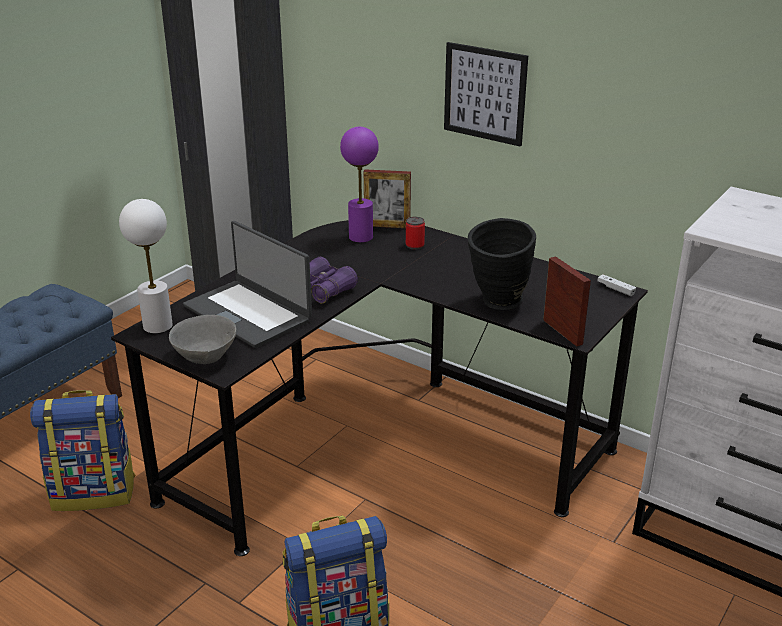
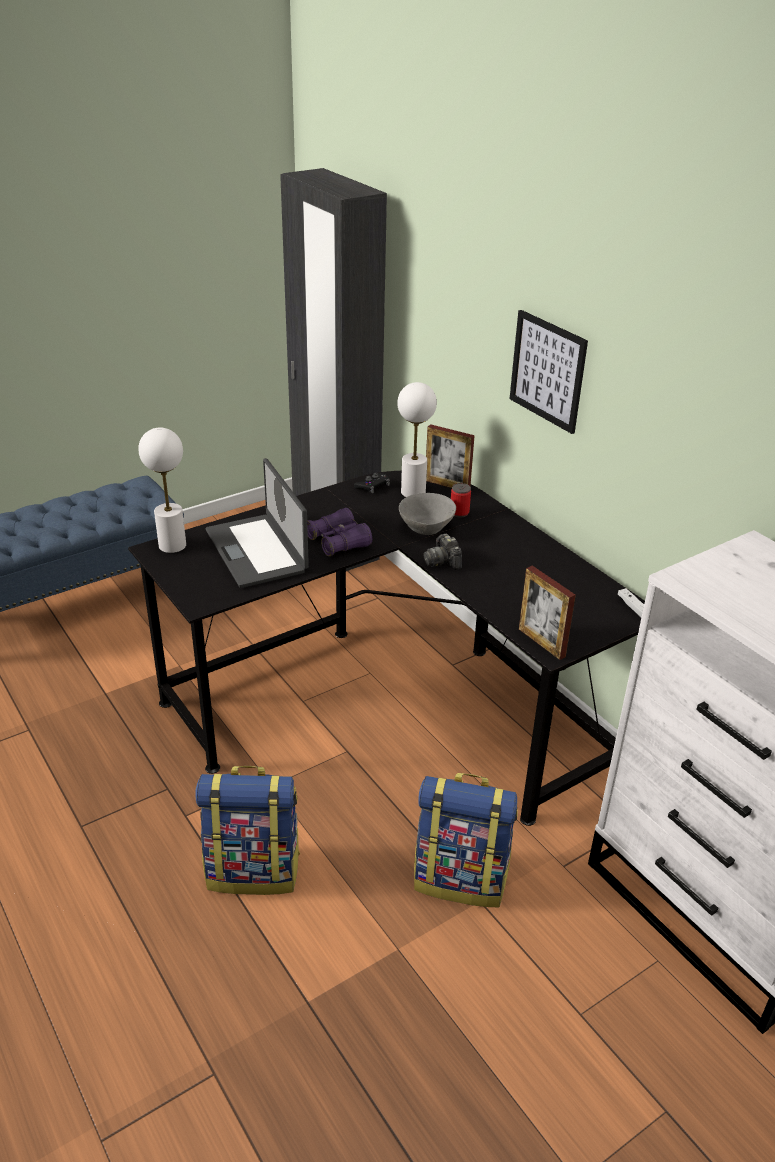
camera: 20 degrees right, 5 degrees up
(94, 492) = (120, 678): backpack -> backpack (461, 878)
(204, 356) = (192, 585): grey bowl -> grey bowl (425, 528)
(319, 239) = (372, 486): none -> black game controller
(361, 237) = (413, 492): purple table lamp -> white table lamp
(429, 287) = (443, 561): none -> camera
(497, 305) = (496, 597): black vase -> none
(562, 332) = (541, 642): picture frame -> picture frame turned 150 degrees clockwise

